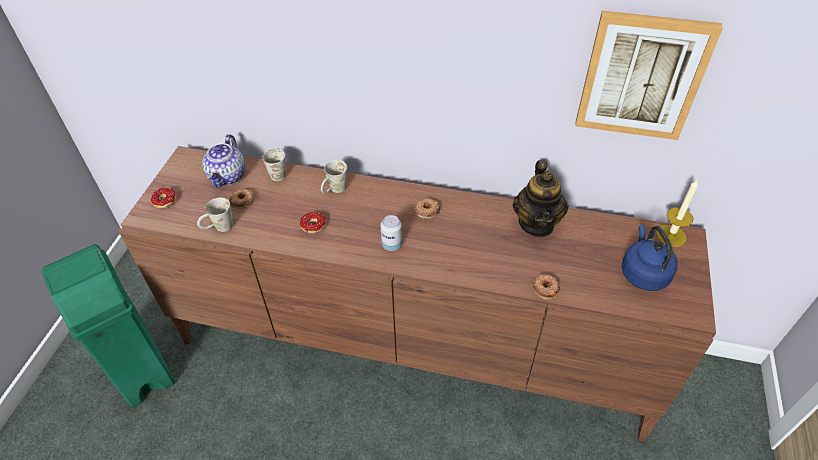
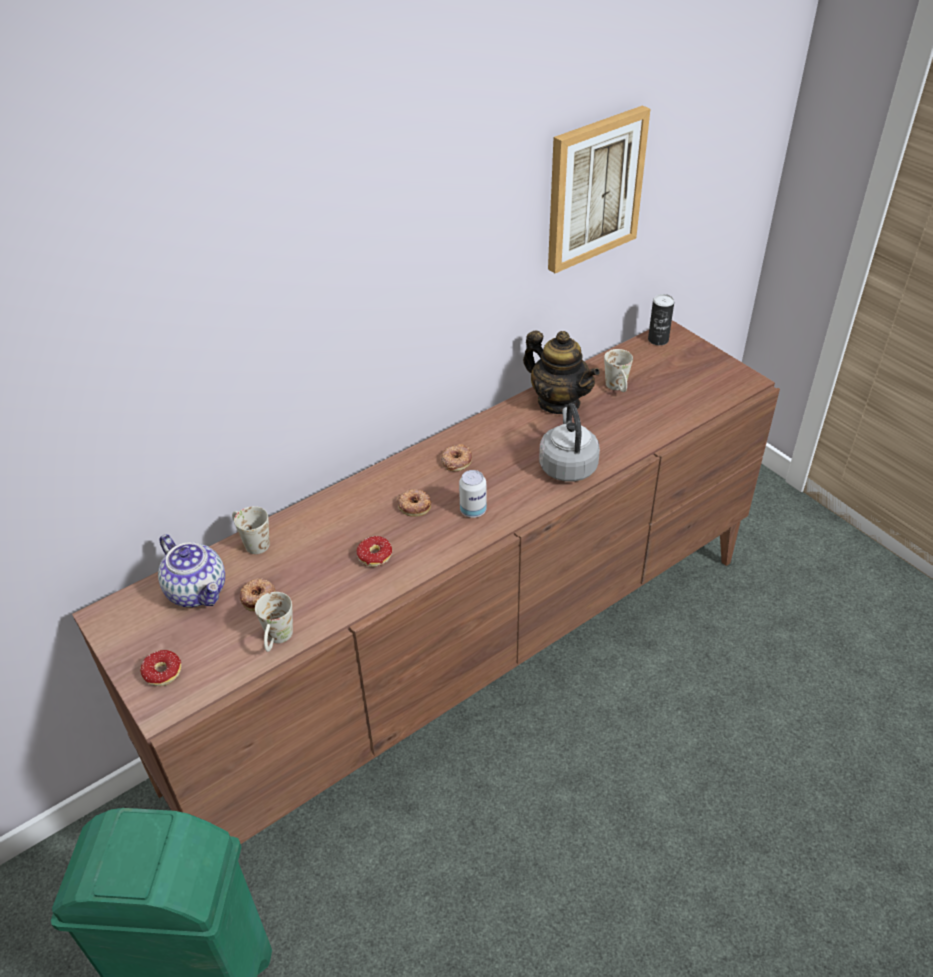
camera: 50 degrees left, 5 degrees down
(334, 190) = (342, 512): white mug -> white mug (618, 388)
(480, 264) = (567, 465): none -> grey kettle
(545, 288) = (637, 442): donut -> donut (414, 505)
(643, 273) = (680, 379): blue kettle -> none
(671, 236) = (658, 340): candle -> can

